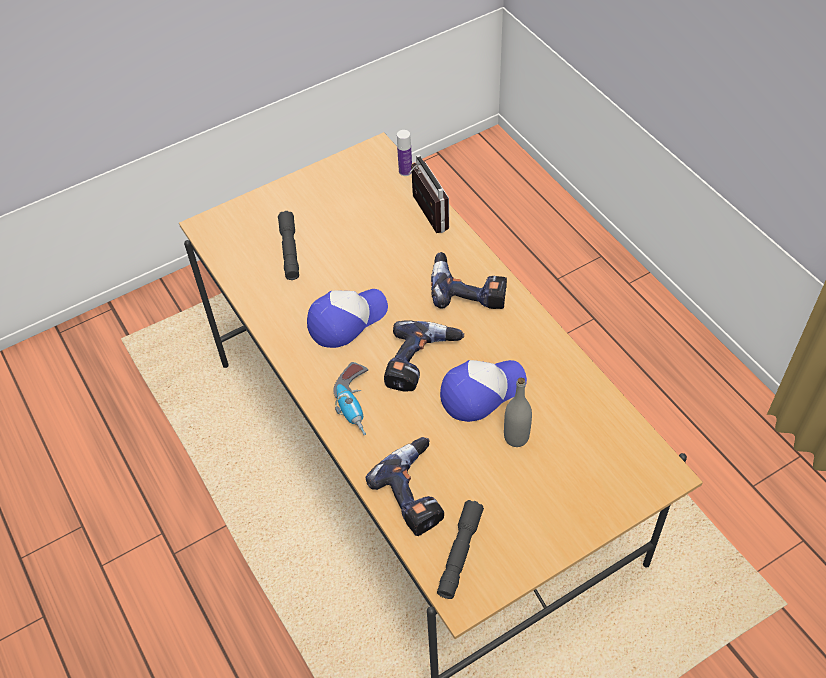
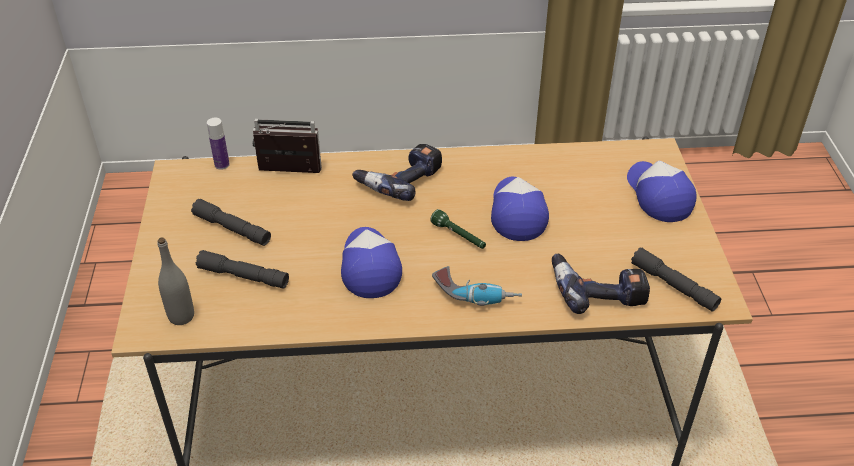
camera: 65 degrees left, 10 degrees down
(336, 217) = (232, 229): none -> grey flashlight
(421, 363) = (459, 236): power drill -> green flashlight
(516, 437) = (577, 211): grey bottle -> grey bottle (181, 316)
(589, 497) = (658, 195): none -> cap

